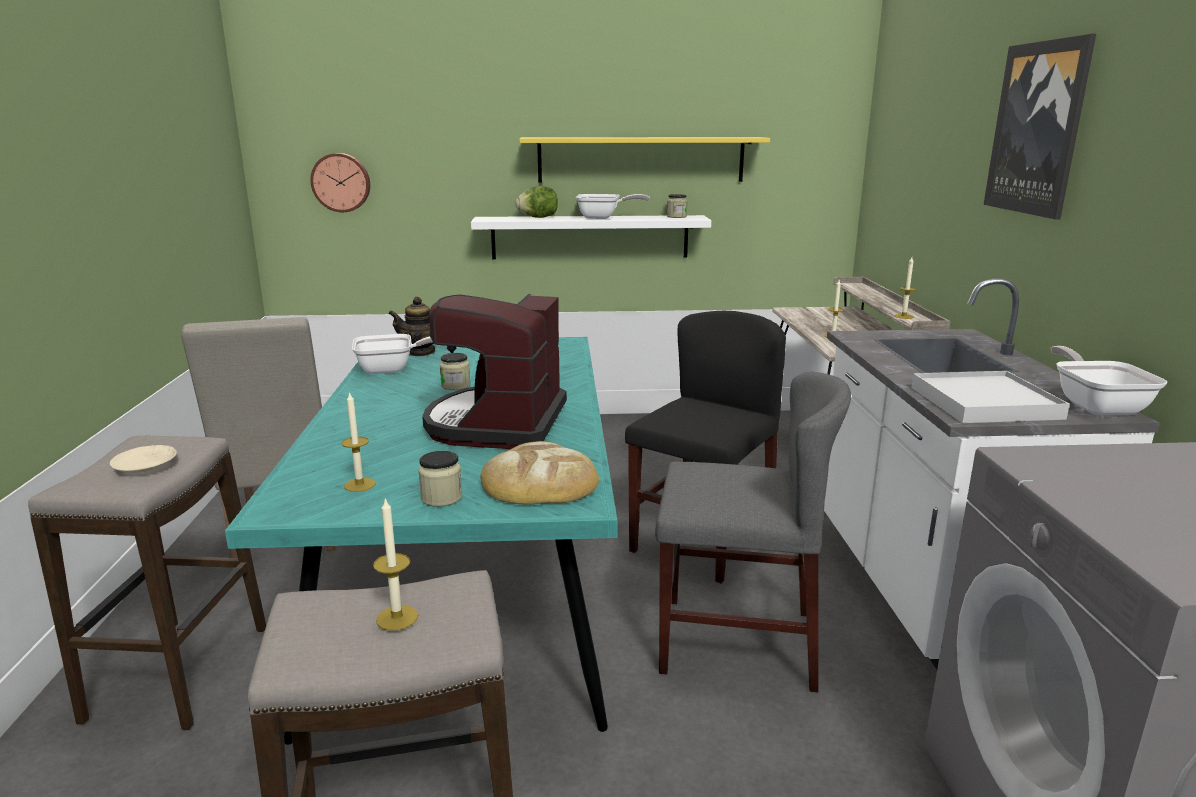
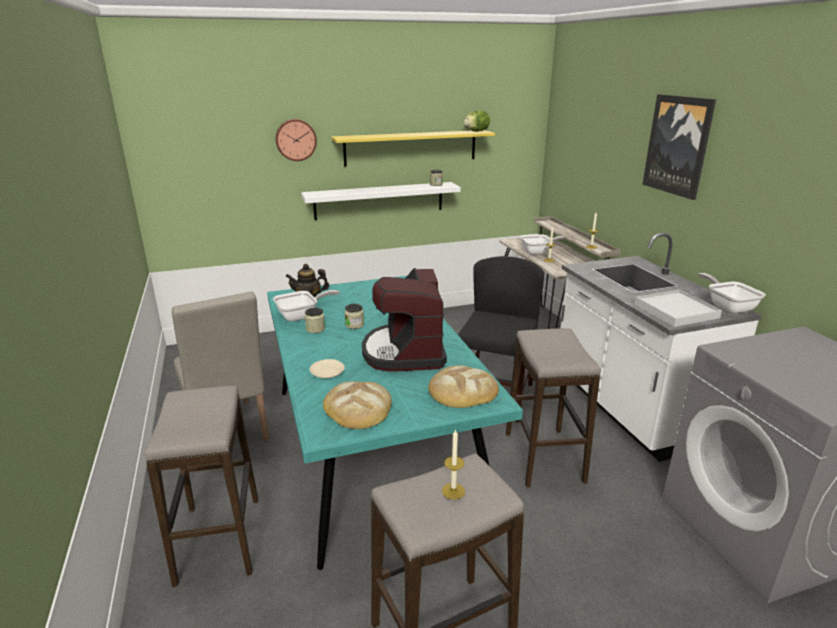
camera: 15 degrees left, 5 degrees up
(146, 465) = (202, 414): beige plate -> beige plate (327, 372)
(341, 182) = (204, 173): wall clock -> wall clock (295, 140)
(359, 485) = (358, 408): candle -> bread
(441, 497) = (415, 410): jar -> jar (315, 329)
(538, 217) = (347, 191): lettuce -> lettuce (476, 131)
(603, 218) = (390, 188): frying pan -> frying pan (539, 252)
(737, 641) = (544, 457): grey chair -> stool

